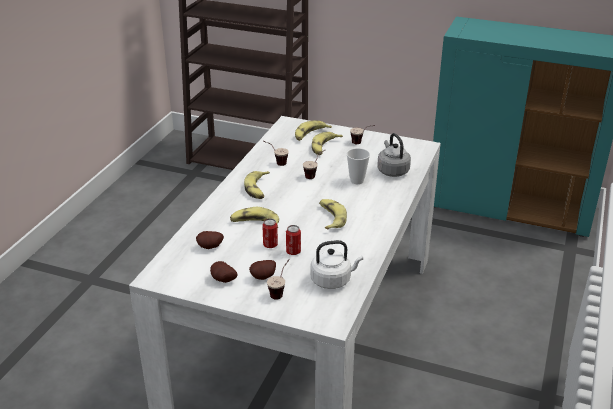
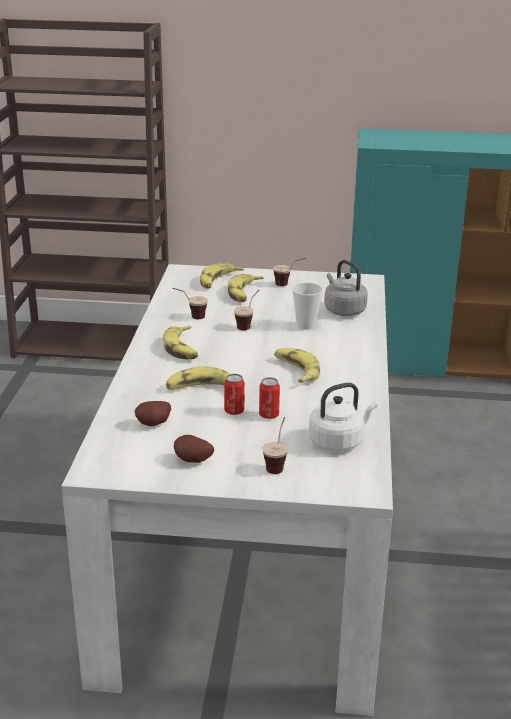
camera: 15 degrees left, 5 degrees down
(264, 277) = (246, 450): potato -> none

